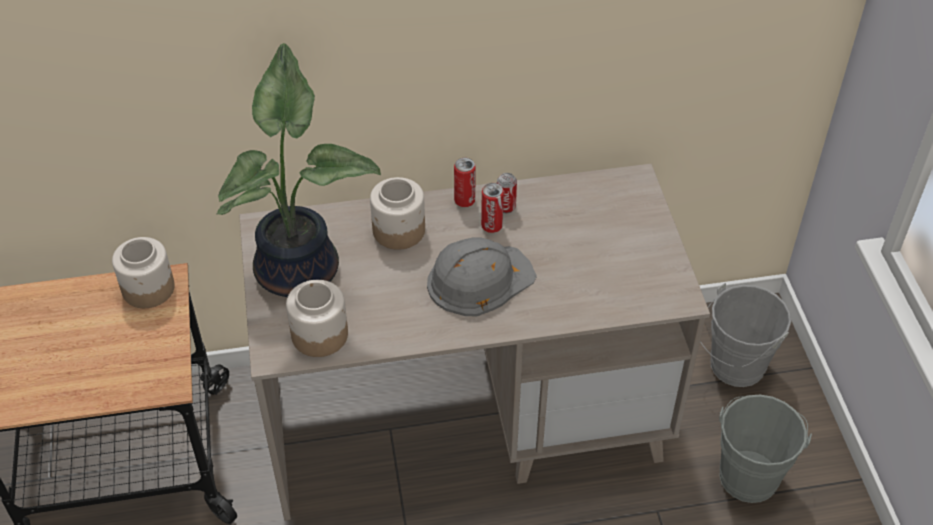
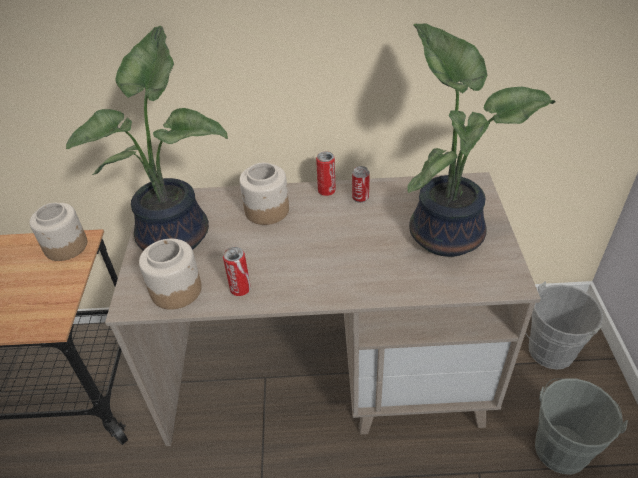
camera: 10 degrees right, 5 degrees down
(479, 279) = (327, 253): grey hard hat -> none
(491, 226) = (346, 211): can -> can (240, 289)
(609, 244) = (447, 231): none -> potted plant

